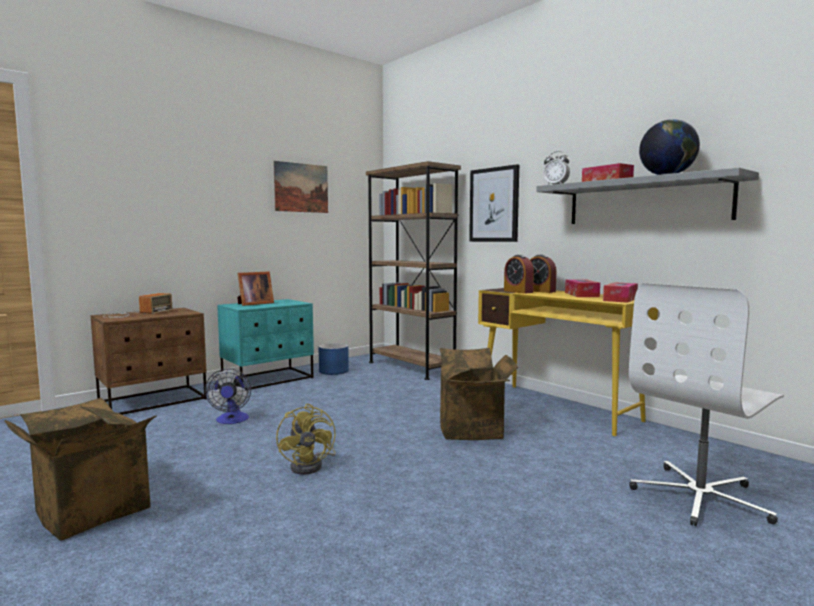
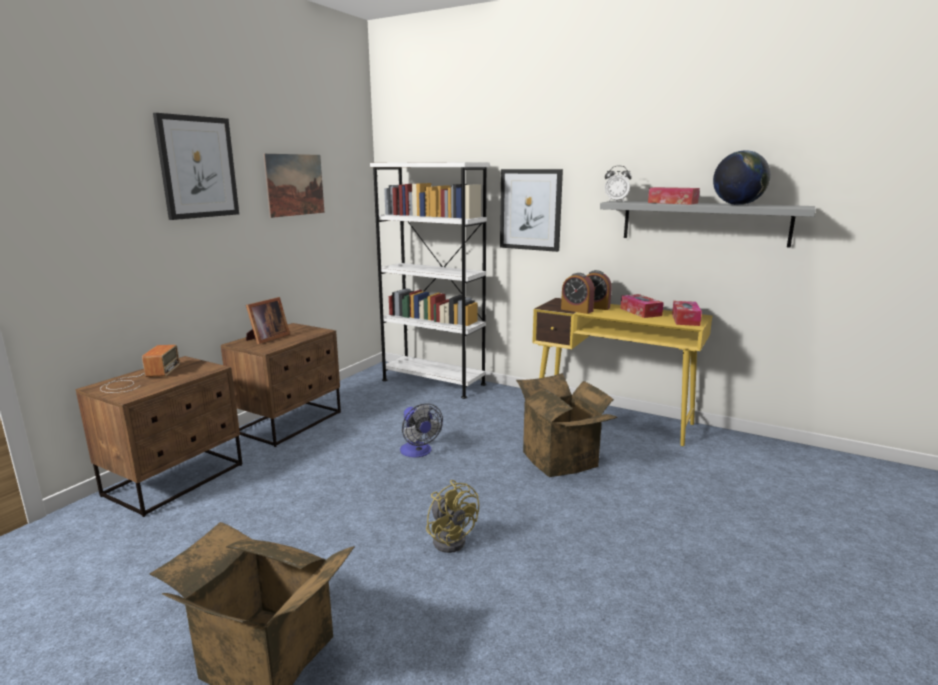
camera: 20 degrees left, 10 degrees up
(214, 166) = (197, 167): none -> picture
(231, 420) = (305, 492): fan -> fan (418, 452)
(269, 380) = (290, 423): turquoise nightstand -> brown nightstand
(334, 371) = (354, 399): blue planter -> none
(411, 367) = (433, 382): brown bookcase -> white bookcase
(701, 497) = (791, 503): white office chair -> none

